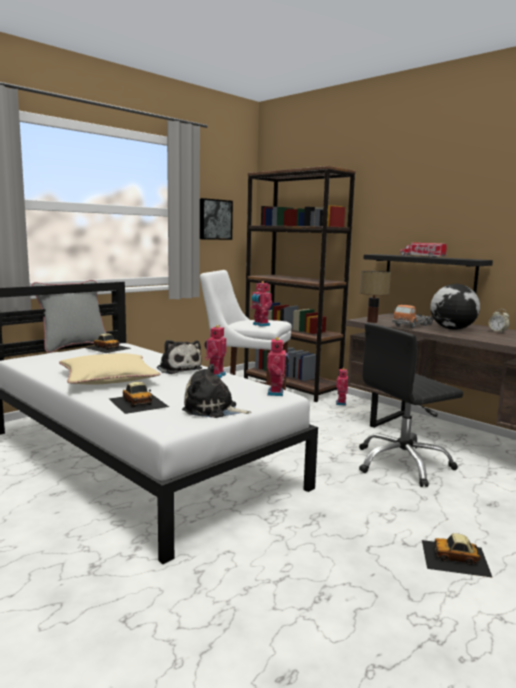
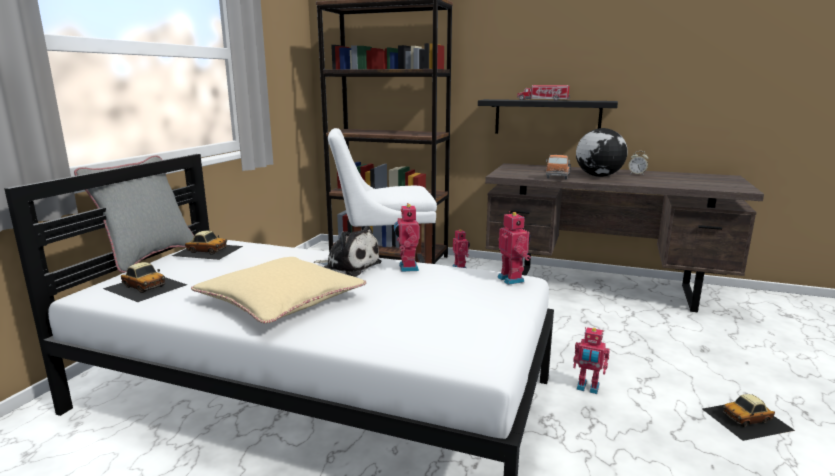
camera: 25 degrees left, 5 degrees up
(138, 402) = (383, 330): toy car -> toy car (145, 286)
(213, 409) = (485, 319): plush toy -> none
(214, 219) = (274, 62): picture -> none
(260, 325) = (408, 194): toy robot -> toy robot (587, 388)
(372, 321) = (513, 176): table lamp -> none
(402, 464) = (589, 325): black office chair -> none

